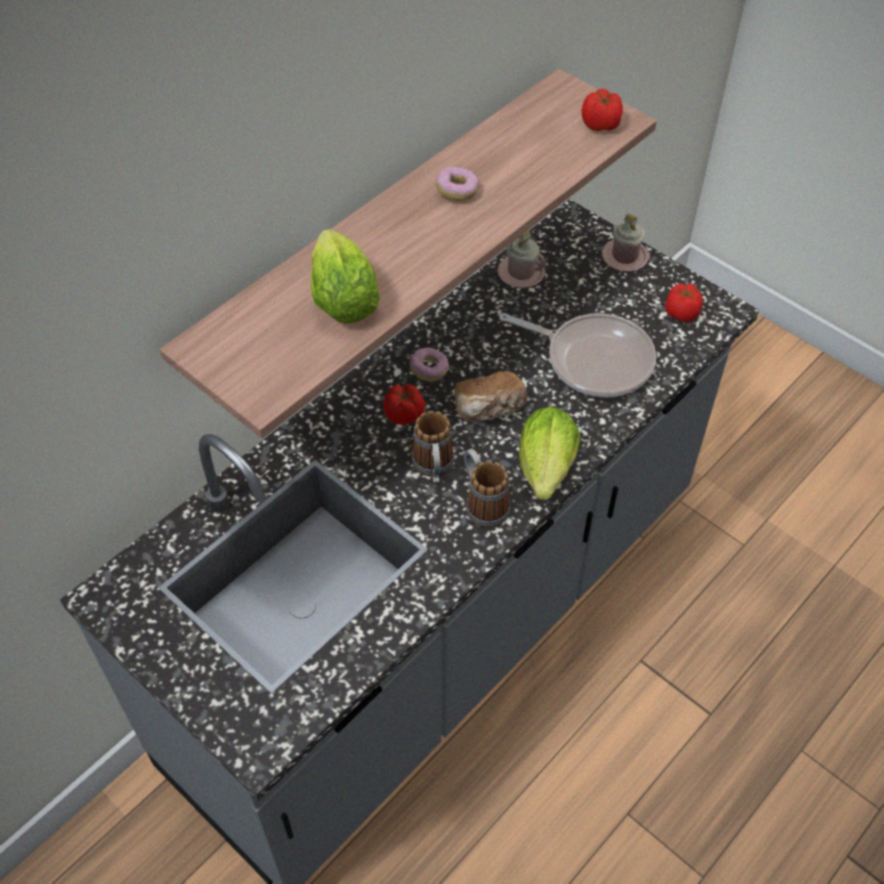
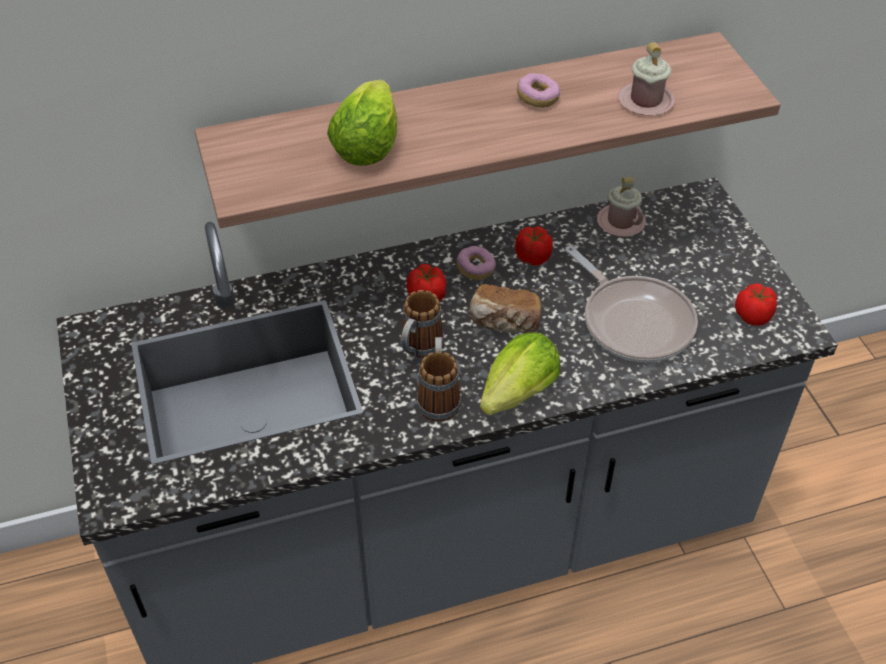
camera: 30 degrees right, 5 degrees down
(601, 125) = (720, 90): tomato -> tomato (533, 258)
(624, 257) = (732, 245): pink mug -> pink mug (646, 101)

